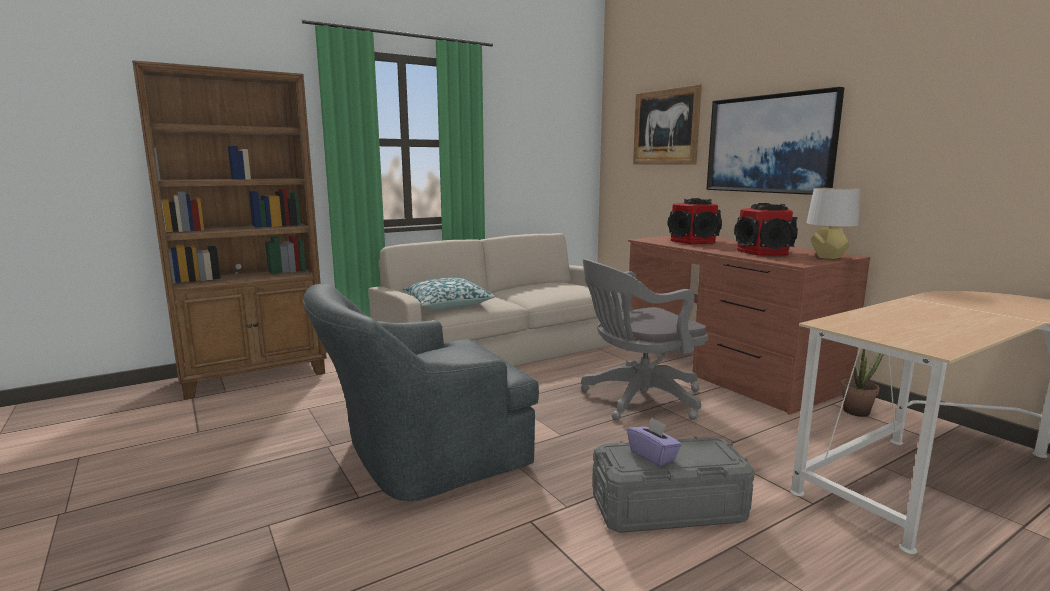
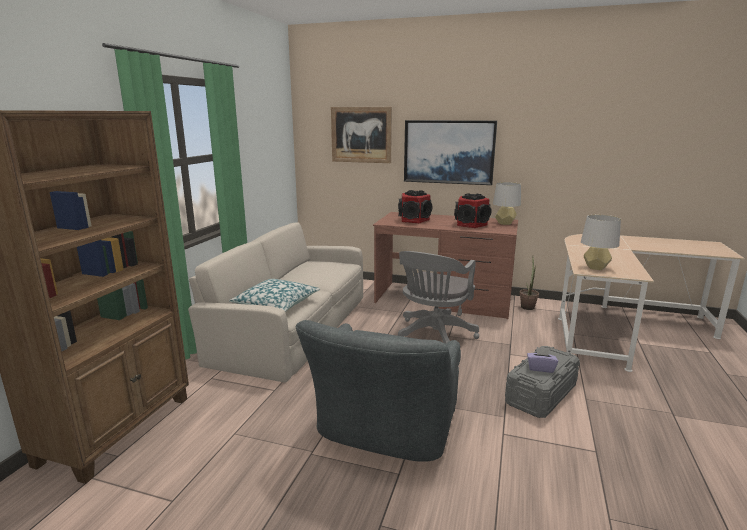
camera: 40 degrees left, 5 degrees up
(870, 325) = (596, 267): none -> grey table lamp

